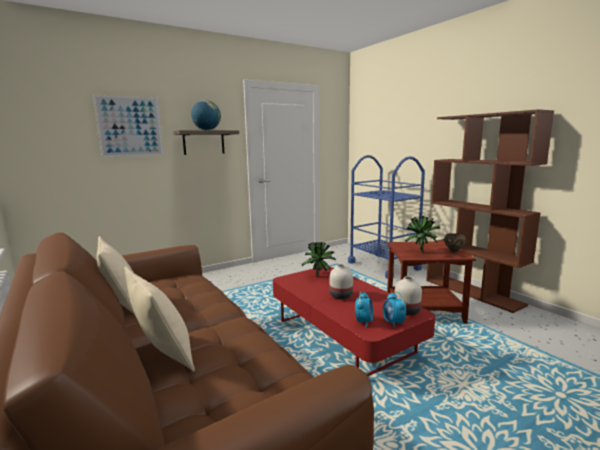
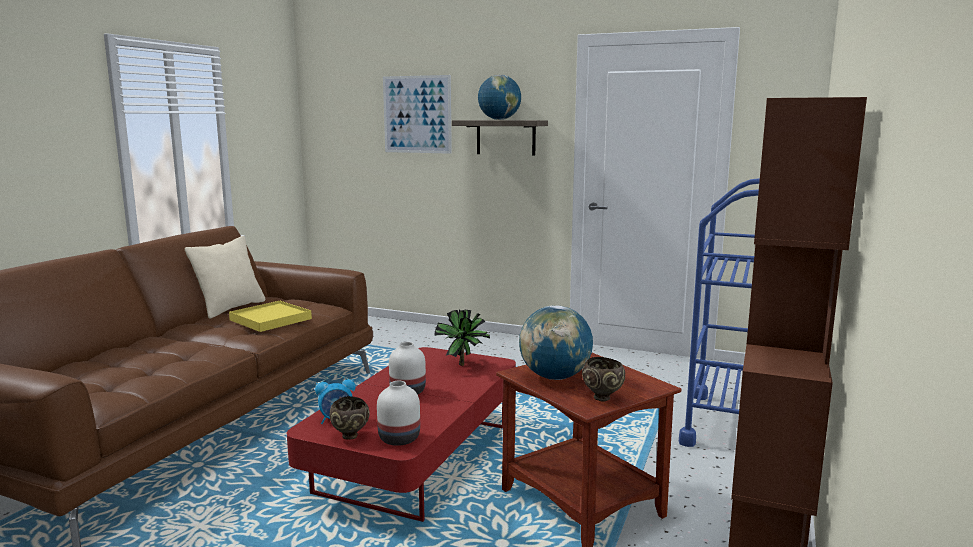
camera: 55 degrees right, 0 degrees up
(163, 355) = (146, 346): beige pillow -> none
(189, 296) = (270, 319): none -> yellow tray
(393, 323) = (350, 436): alarm clock -> brown bowl
(421, 253) = (555, 377): potted plant -> globe

